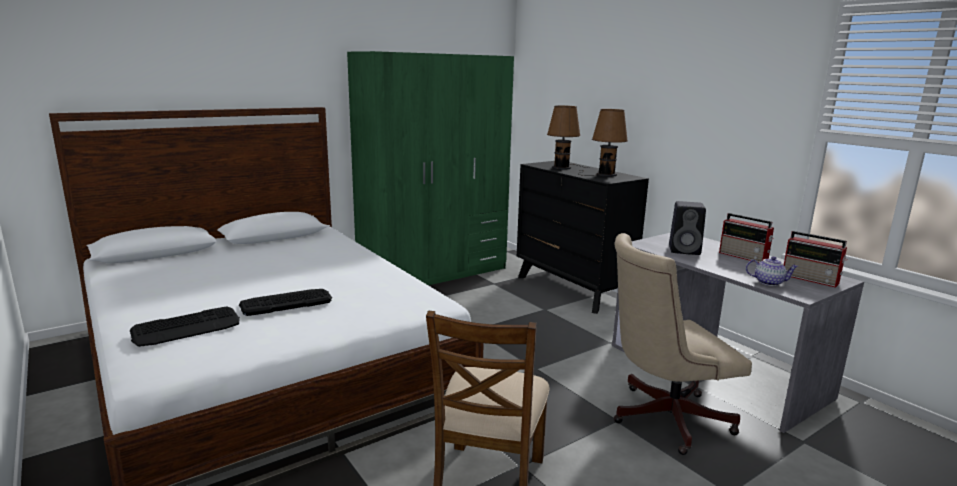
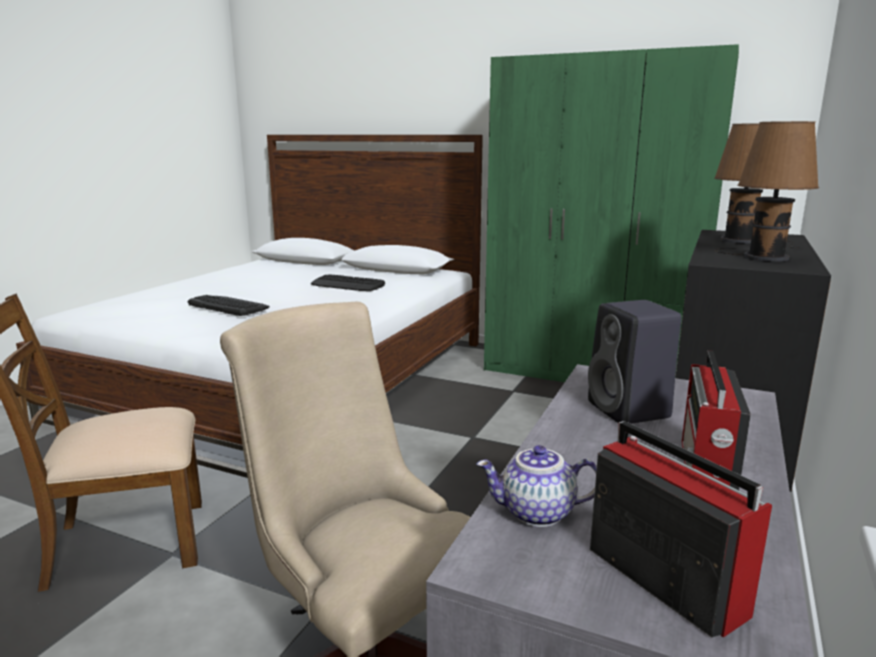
camera: 60 degrees right, 0 degrees up
(187, 328) = (150, 298): keyboard -> keyboard (348, 284)
(769, 282) = (536, 513): teapot -> teapot turned 105 degrees clockwise
(811, 279) = (661, 578): radio -> radio turned 135 degrees clockwise

